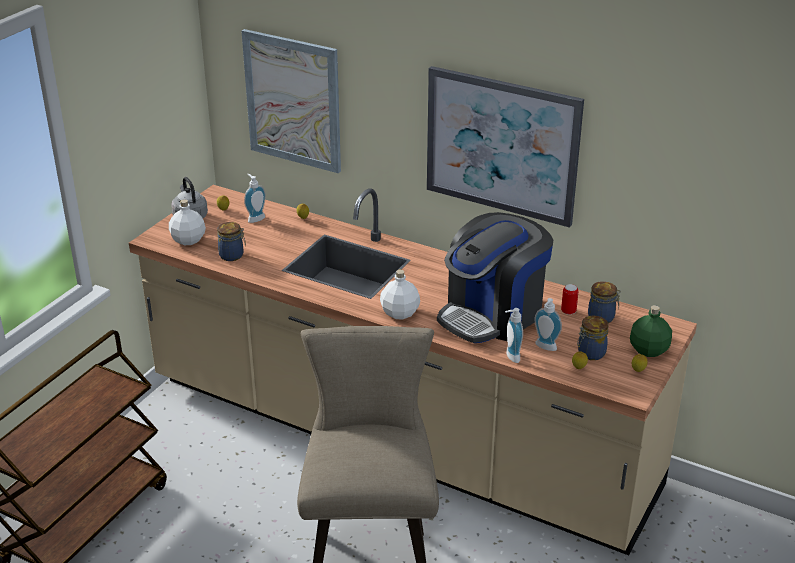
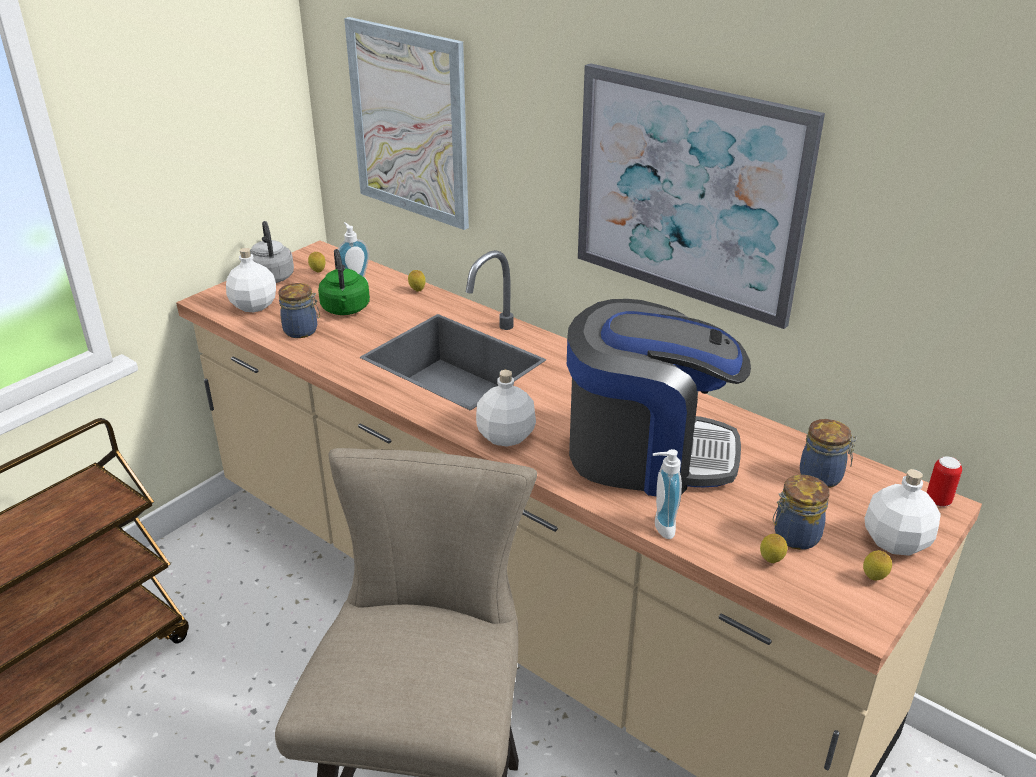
camera: 10 degrees right, 0 degrees up
(257, 237) = (346, 310): none -> green kettle
(492, 314) = (647, 453): coffee machine -> coffee machine turned 135 degrees counterclockwise
(544, 347) = (719, 517): soap dispenser -> none
(568, 311) = (768, 461): can -> can (938, 501)
(648, 350) = (894, 541): green bottle -> white bottle

